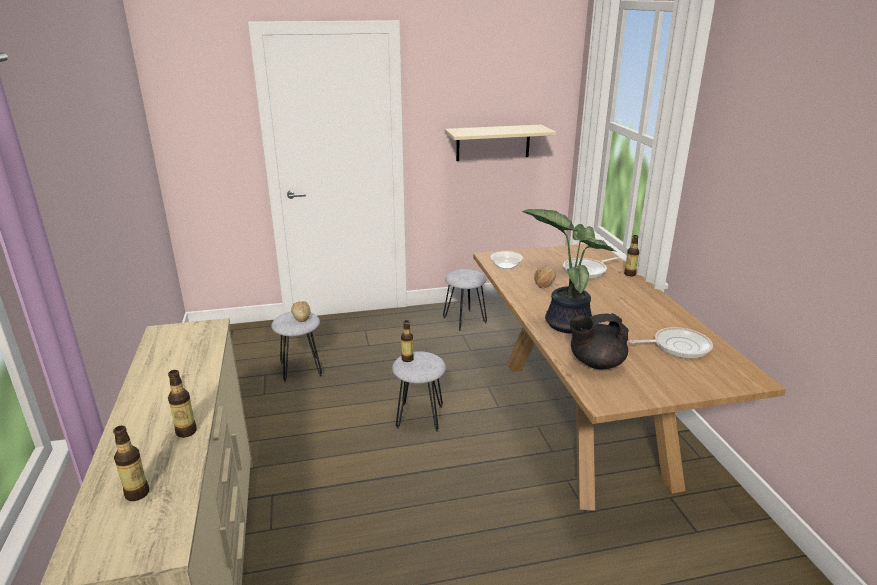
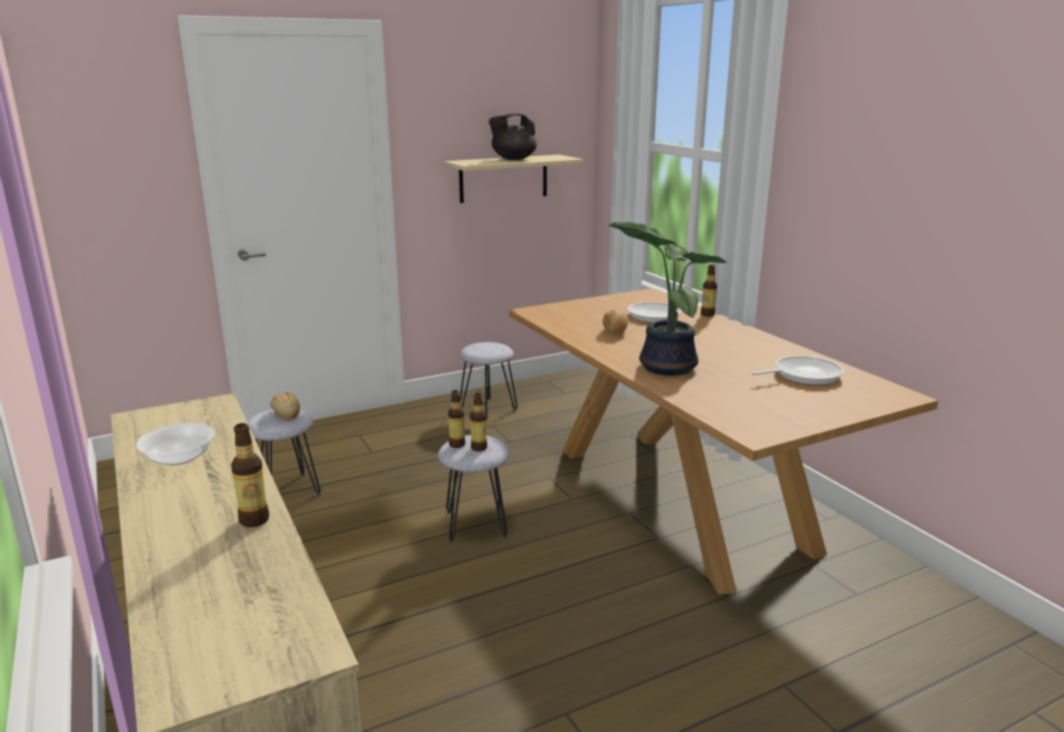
camera: 15 degrees left, 5 degrees down
(137, 493) = (225, 598): bottle -> bottle (479, 448)
(505, 266) = (558, 319): bowl -> bowl (178, 458)
(595, 363) = (723, 400): black teapot -> black teapot (513, 159)

